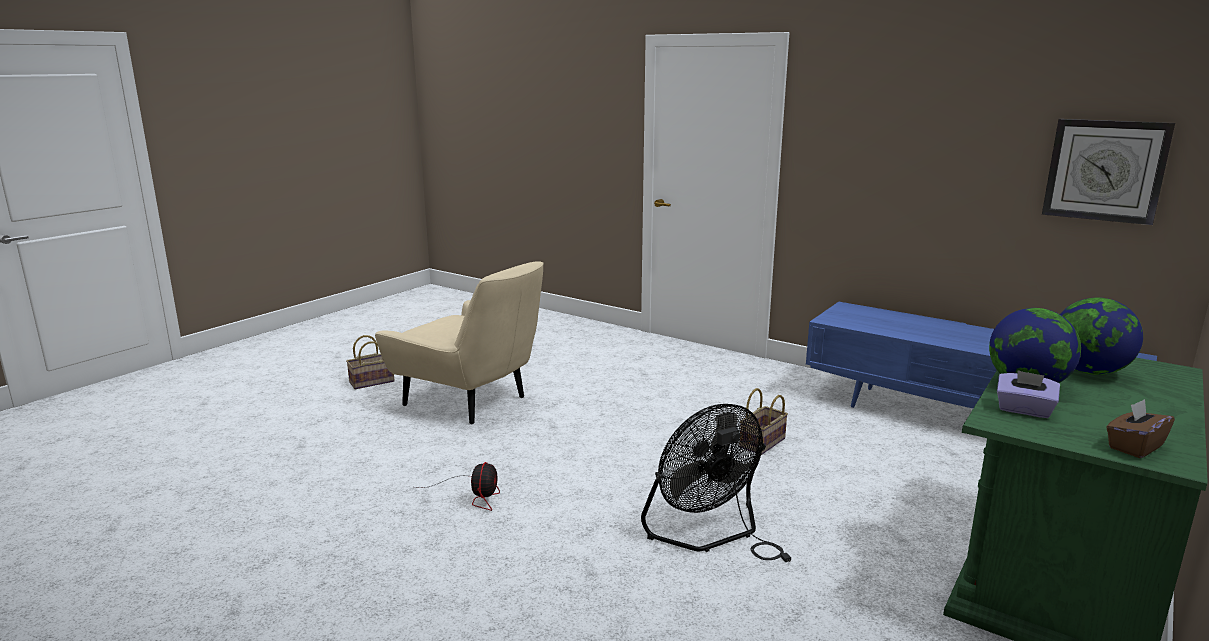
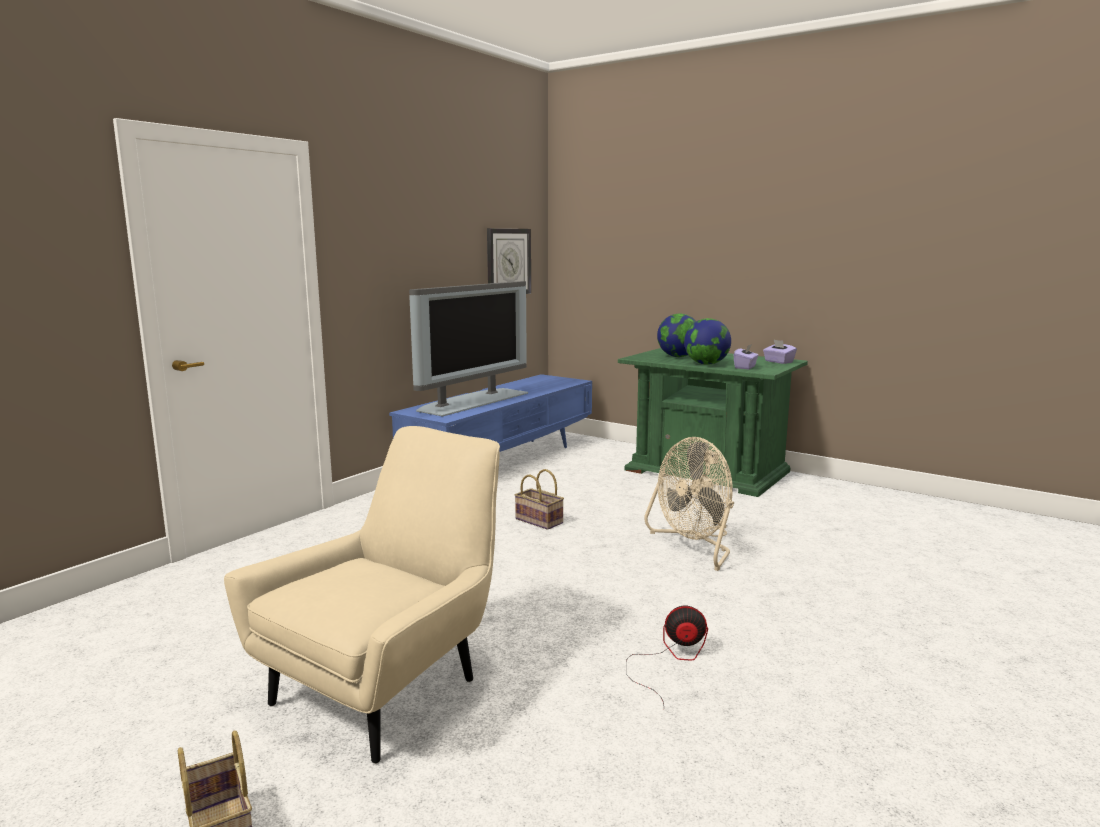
camera: 90 degrees left, 5 degrees down
(719, 532) = (696, 545): black fan -> beige fan
(919, 326) = (472, 401): none -> television
(1134, 447) = (778, 362): brown tissue box -> purple tissue box

